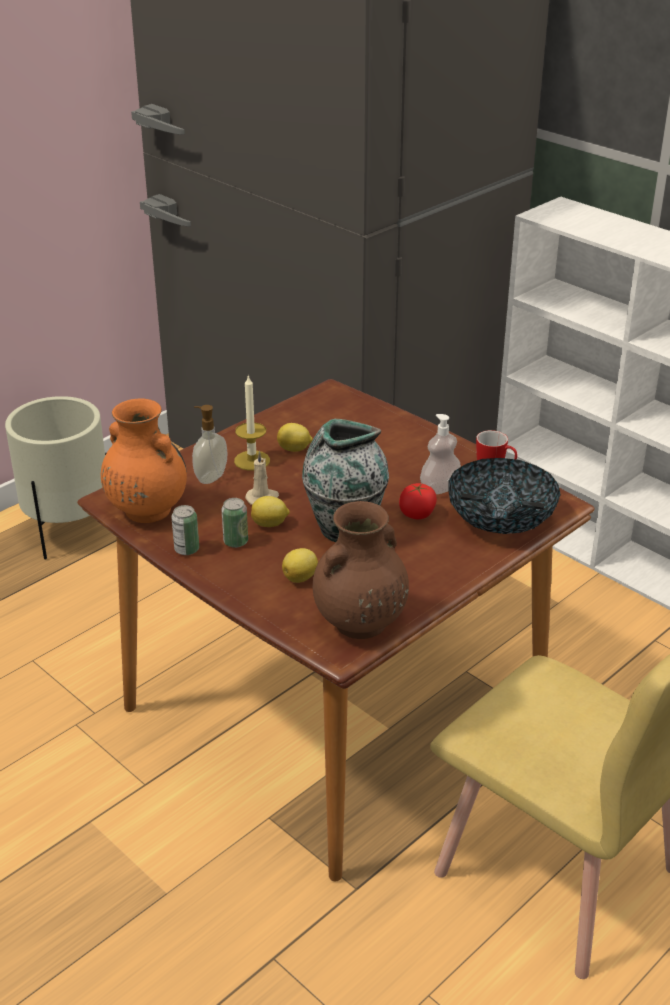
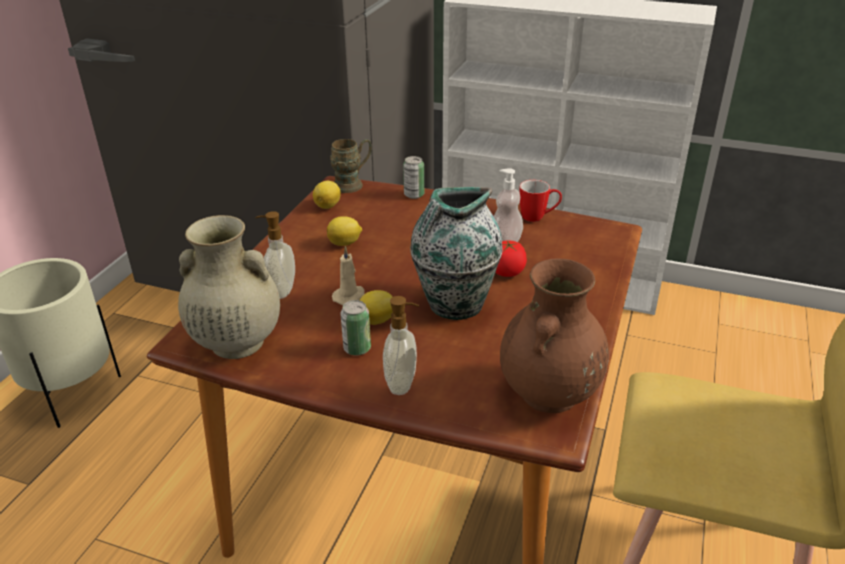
camera: 25 degrees left, 0 degrees up
(146, 510) = (235, 343): orange vase -> beige vase
(187, 549) = (311, 372): can -> can (414, 195)
(250, 579) = (402, 384): none -> soap dispenser
(252, 460) = (311, 264): candle -> none
(301, 577) = (452, 365): lemon -> lemon (328, 206)
(346, 393) = (353, 184): none -> brown mug
(501, 520) = (581, 257): bowl -> none

